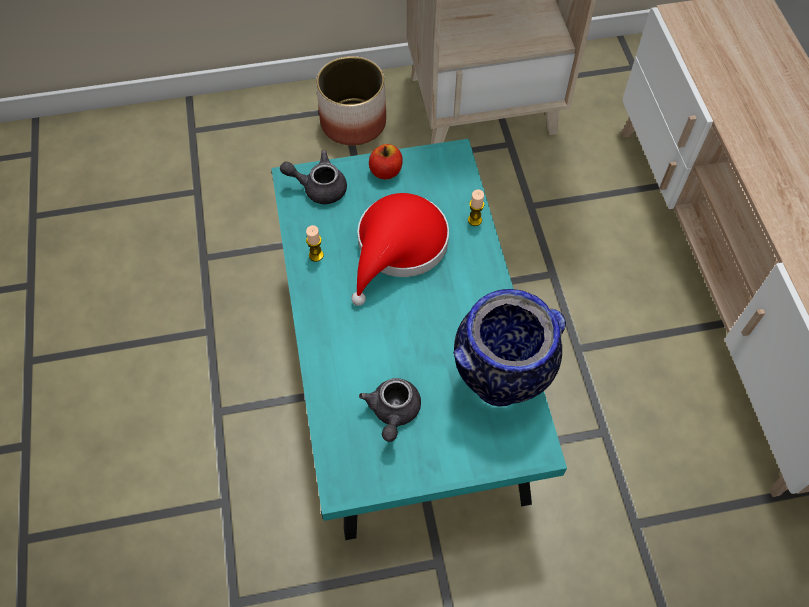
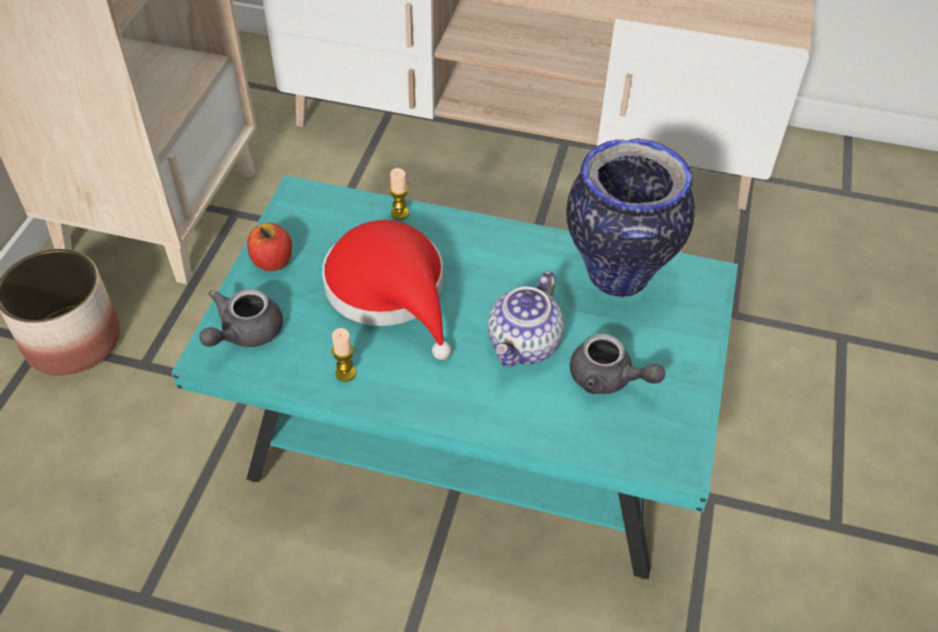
camera: 65 degrees left, 10 degrees down
(396, 348) = (524, 345): none -> teapot

